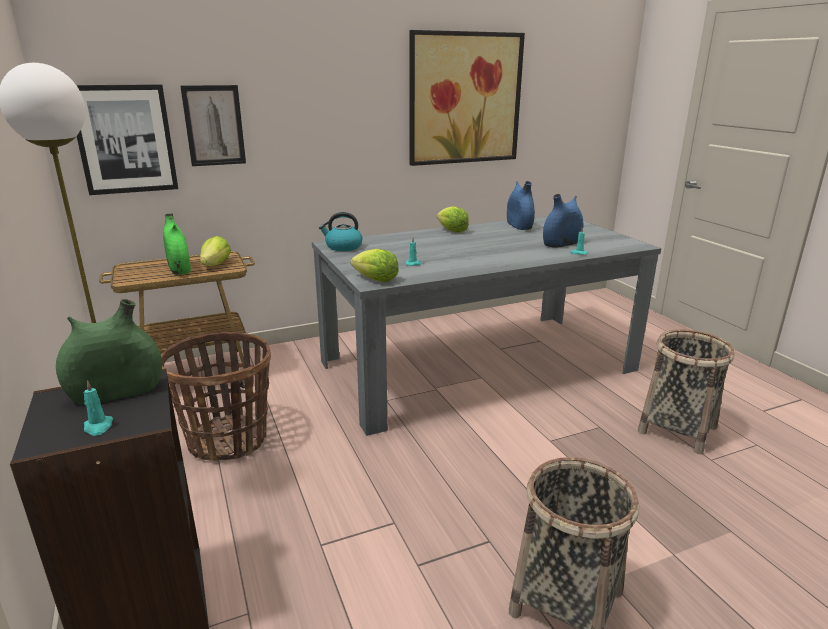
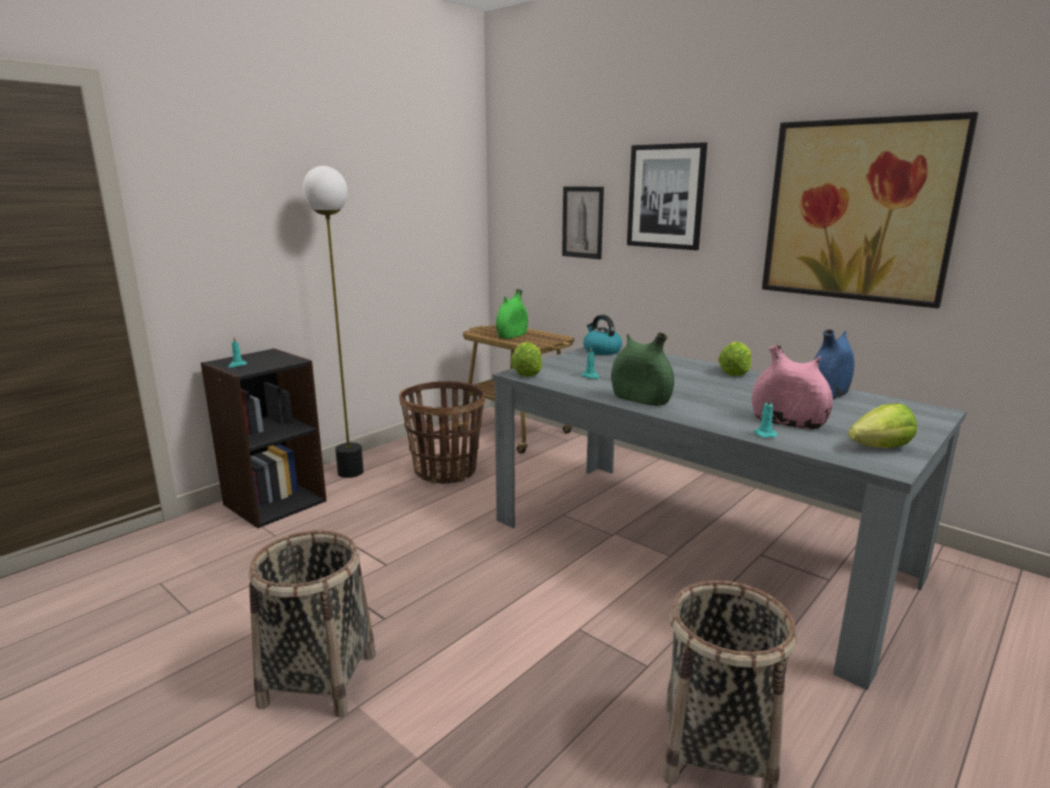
camera: 65 degrees right, 5 degrees down
(116, 393) = (276, 359): green vase -> green vase (640, 399)
(125, 139) = (526, 228): picture -> picture (665, 196)
(215, 265) = (536, 341): lettuce -> lettuce (880, 447)
(561, 244) = (788, 423): blue vase -> pink vase

